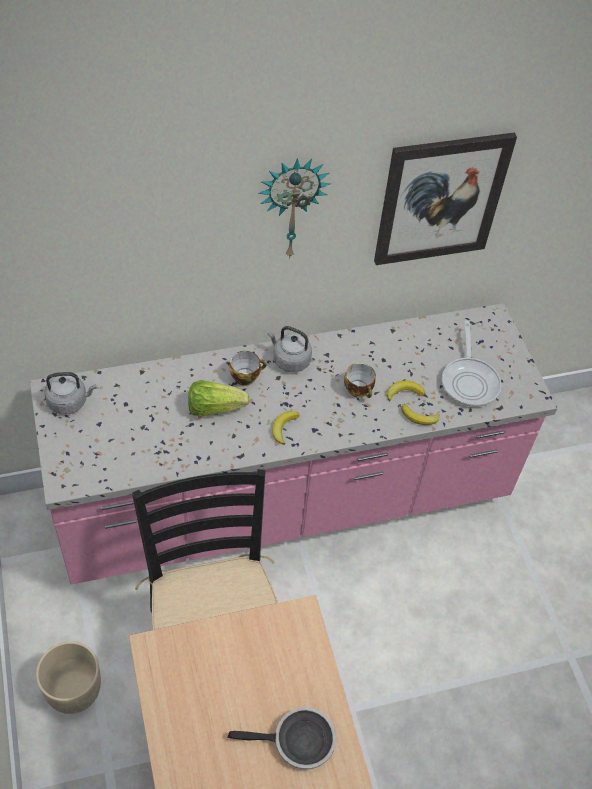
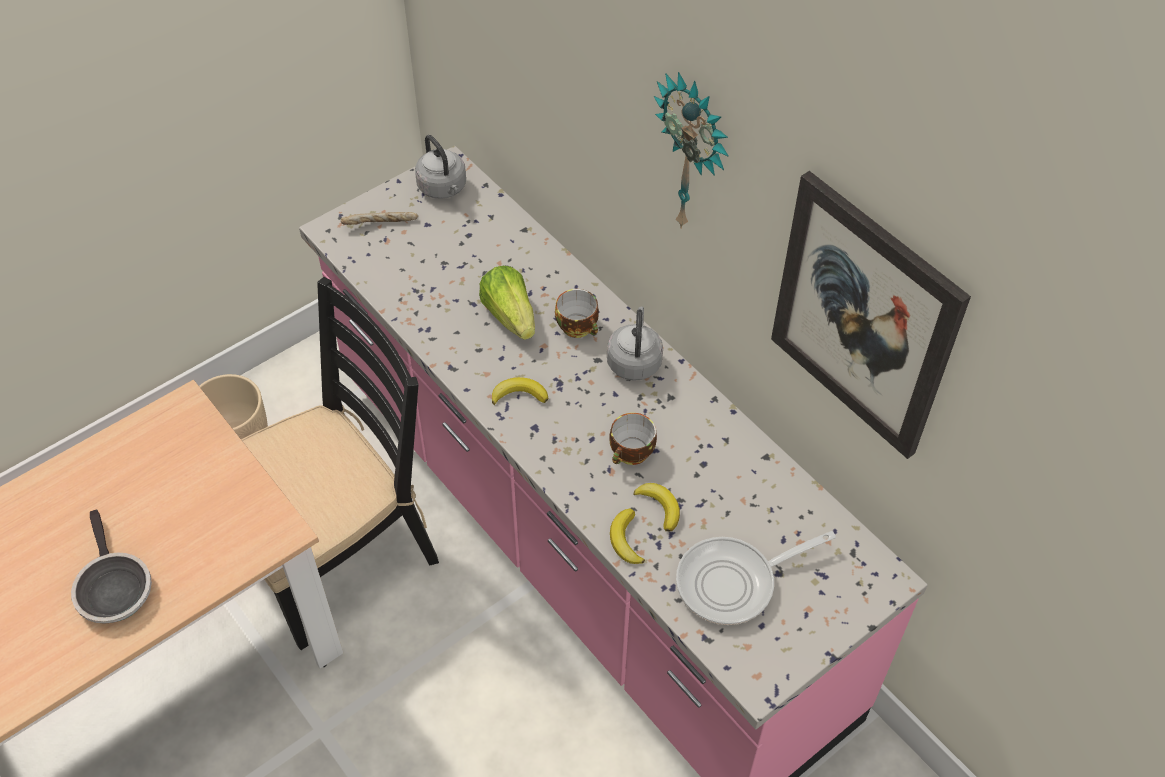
camera: 70 degrees right, 0 degrees up
(79, 451) = (380, 224): none -> bread

